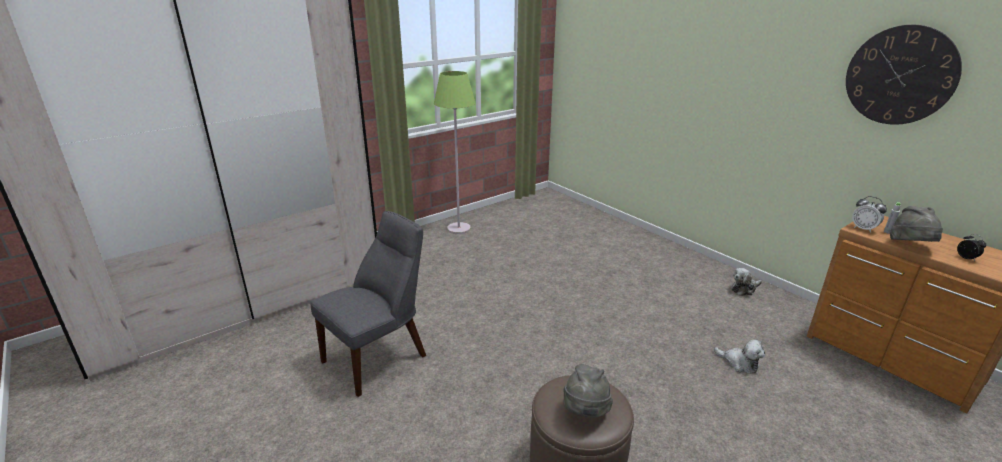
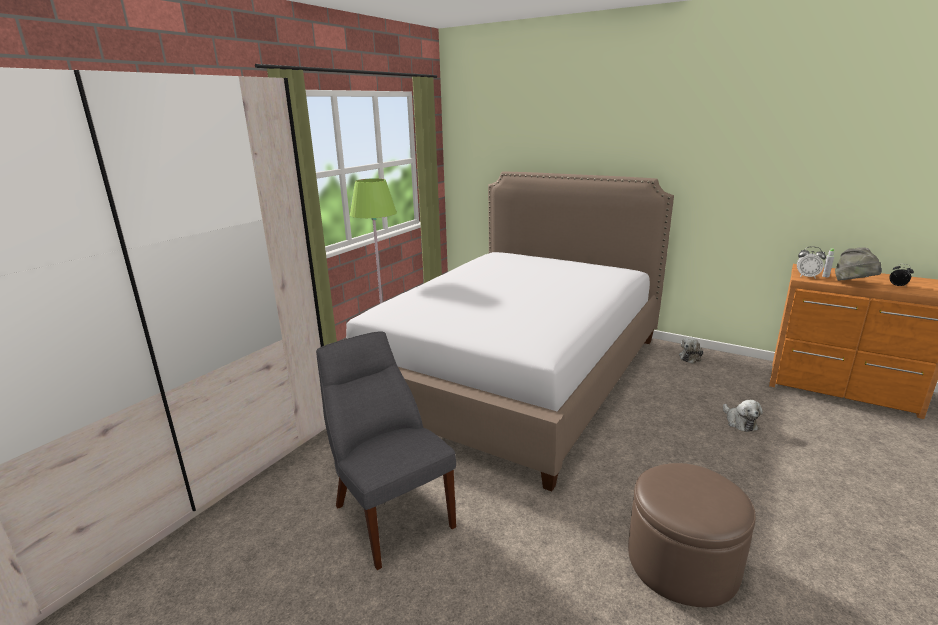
camera: 20 degrees left, 5 degrees down
(379, 357) = (390, 513): grey chair -> grey chair turned 60 degrees counterclockwise
(556, 268) = (514, 373): none -> bed
(585, 413) = (704, 500): grey hat -> none
(739, 363) = (739, 422): plush toy -> plush toy turned 60 degrees clockwise
(900, 75) = (804, 141): wall clock -> none

